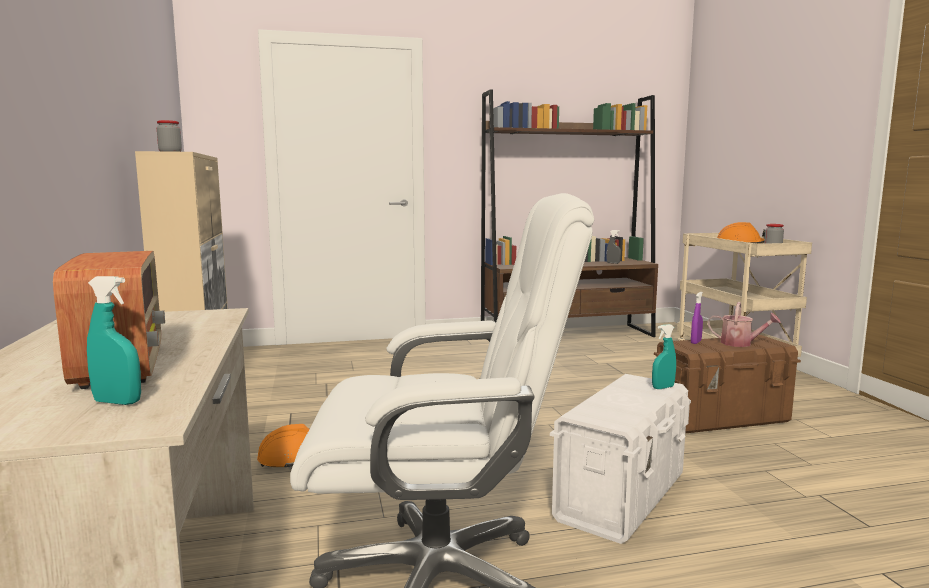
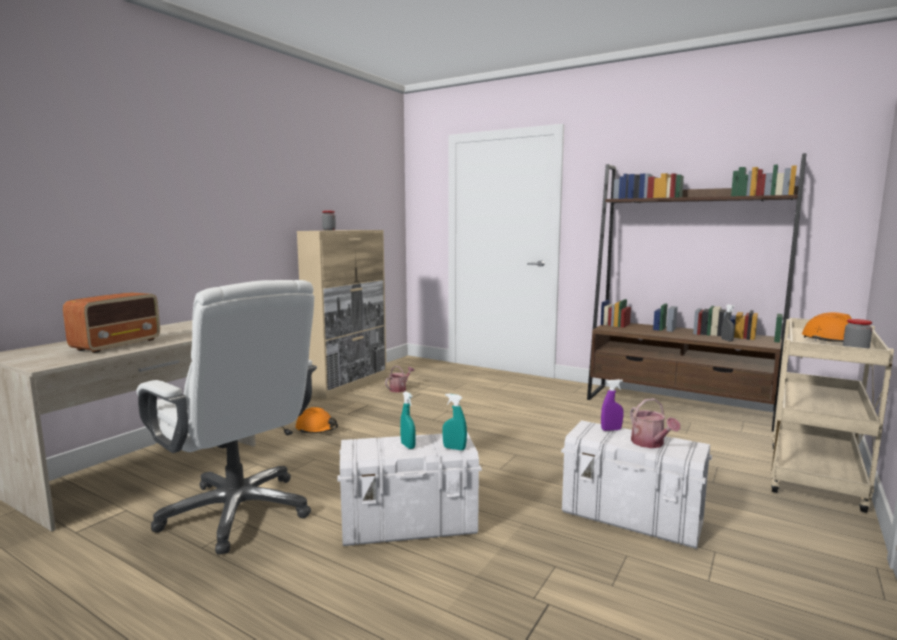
camera: 45 degrees right, 0 degrees up
(117, 402) = (64, 357): turquoise spray bottle -> turquoise spray bottle (408, 446)
(288, 386) = (399, 389): none -> watering can
(721, 419) = (632, 517): brown storage box -> white storage box

